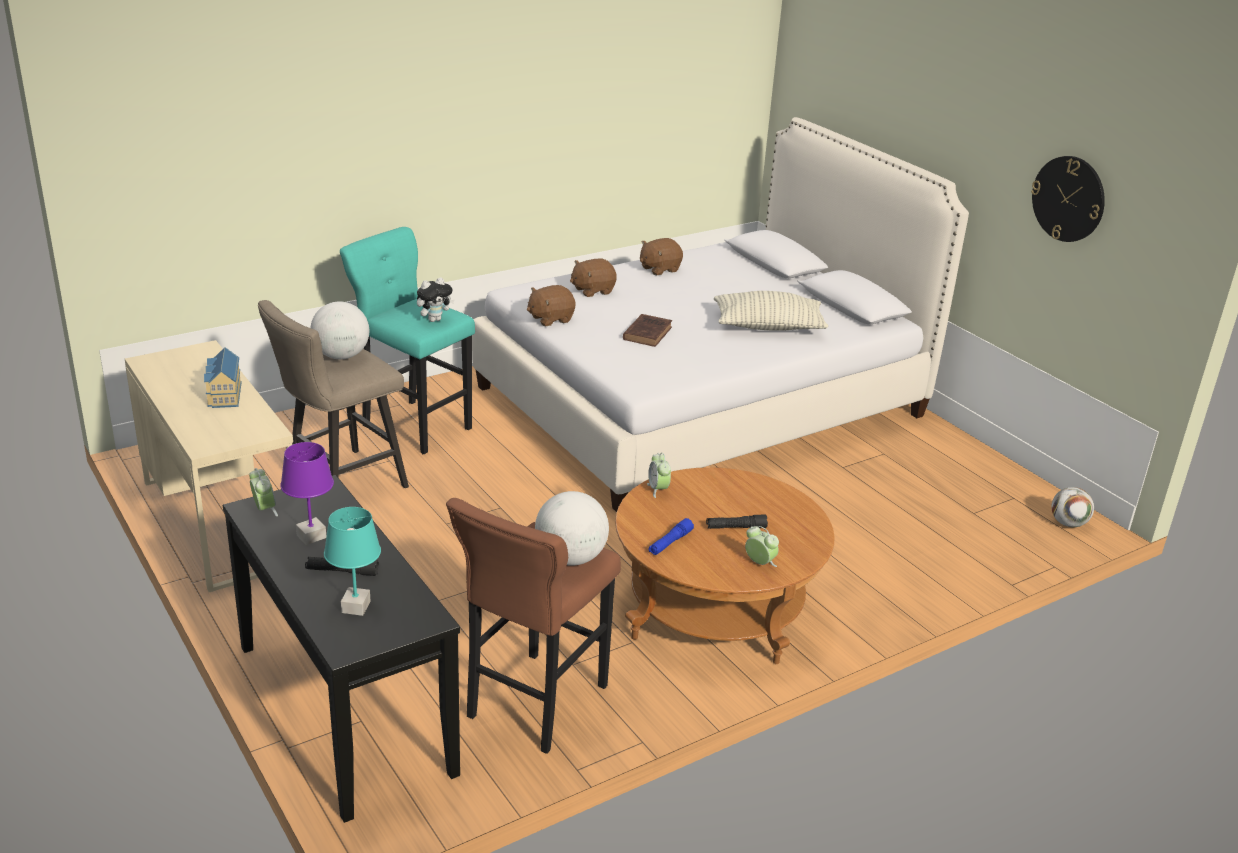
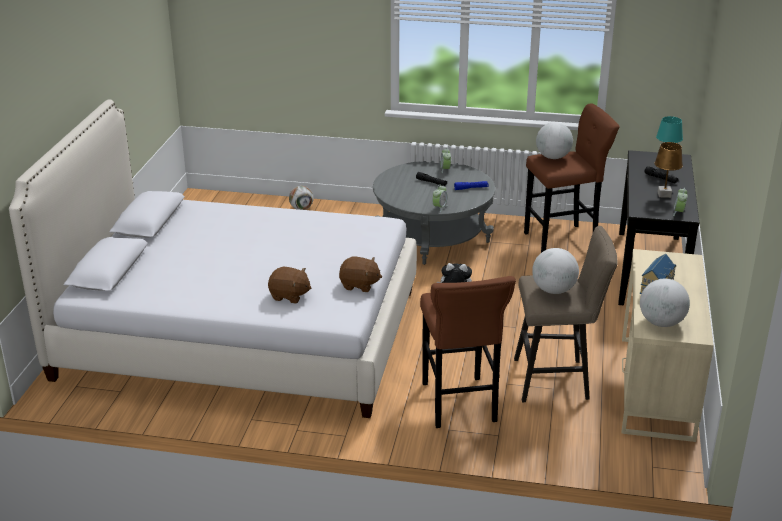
camera: 135 degrees left, 0 degrees up
(194, 361) = (661, 323): none -> globe
(311, 536) = (664, 195): purple table lamp -> brown table lamp
(413, 425) = (459, 405): turquoise stool -> brown stool
(648, 333) = (316, 251): brown book -> none
(659, 269) = (202, 297): brown plush toy -> none
(715, 608) = (432, 237): brown coffee table -> grey coffee table
(768, 327) = (235, 226): pillow -> none
(1068, 198) = (132, 50): wall clock -> none
(1068, 524) = (206, 199): football -> football (301, 208)

